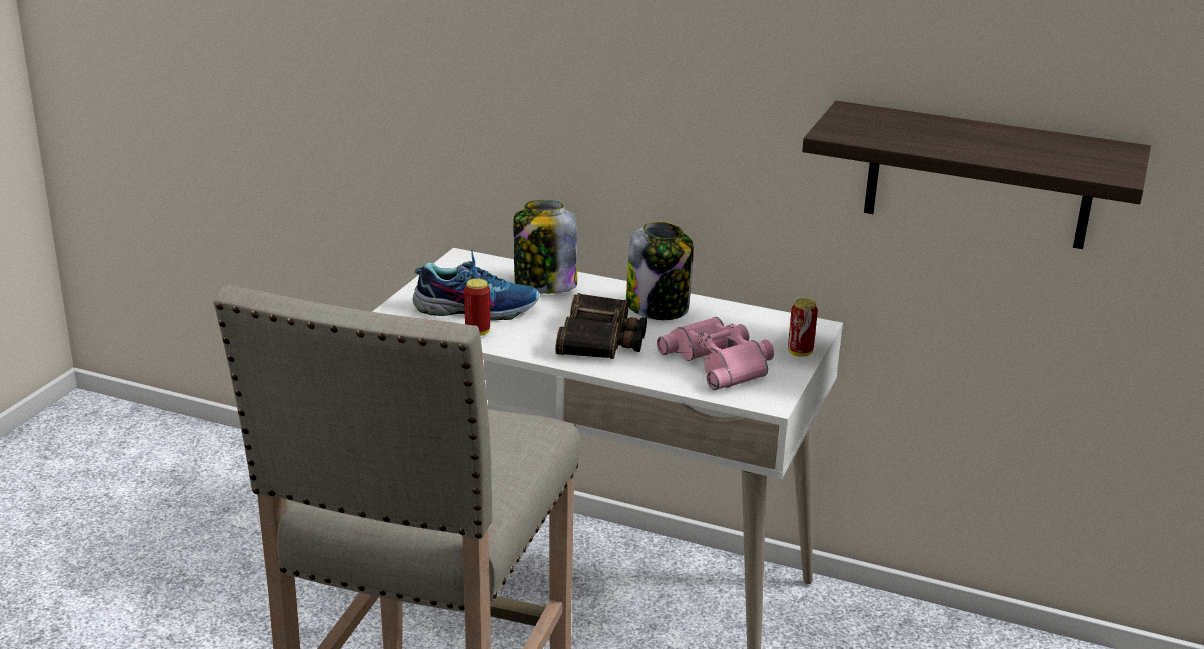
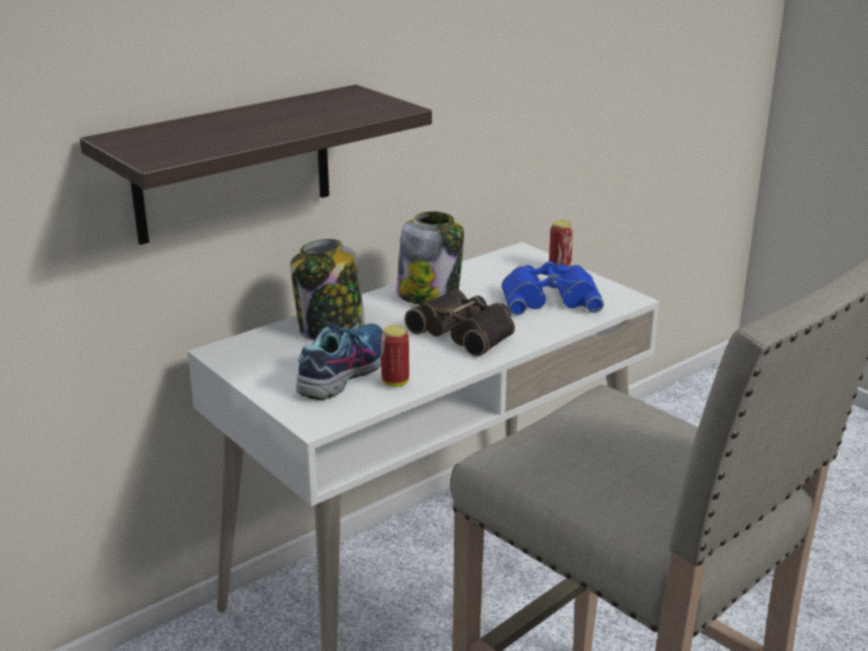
camera: 60 degrees left, 0 degrees up
(721, 362) = (550, 297): pink binoculars -> blue binoculars
(979, 176) = (583, 83): shelf -> shelf (233, 164)

